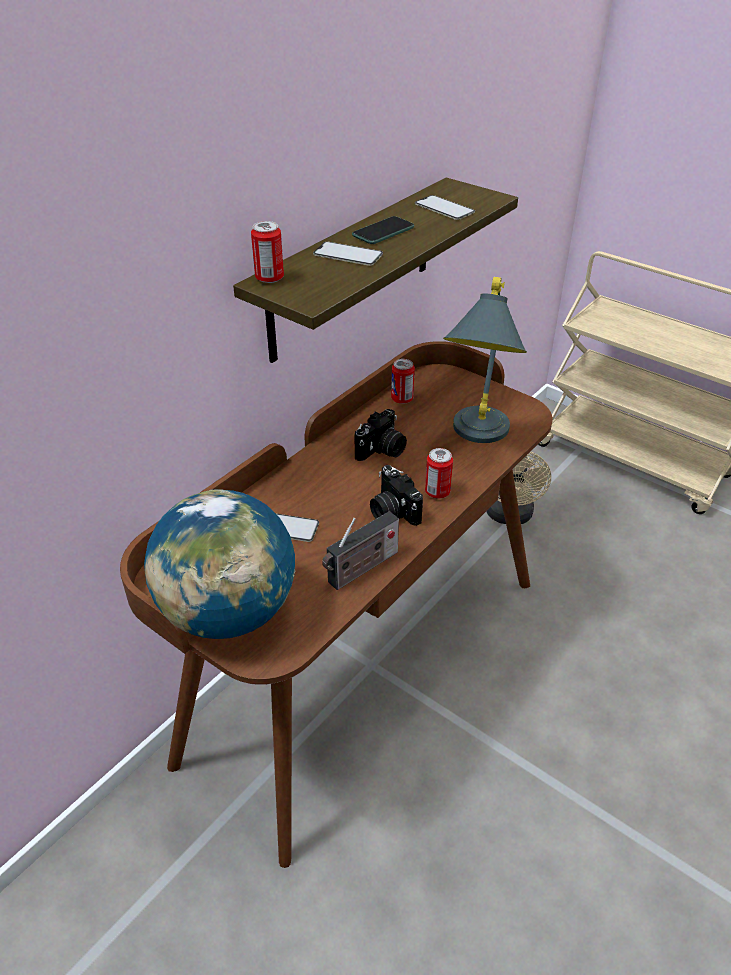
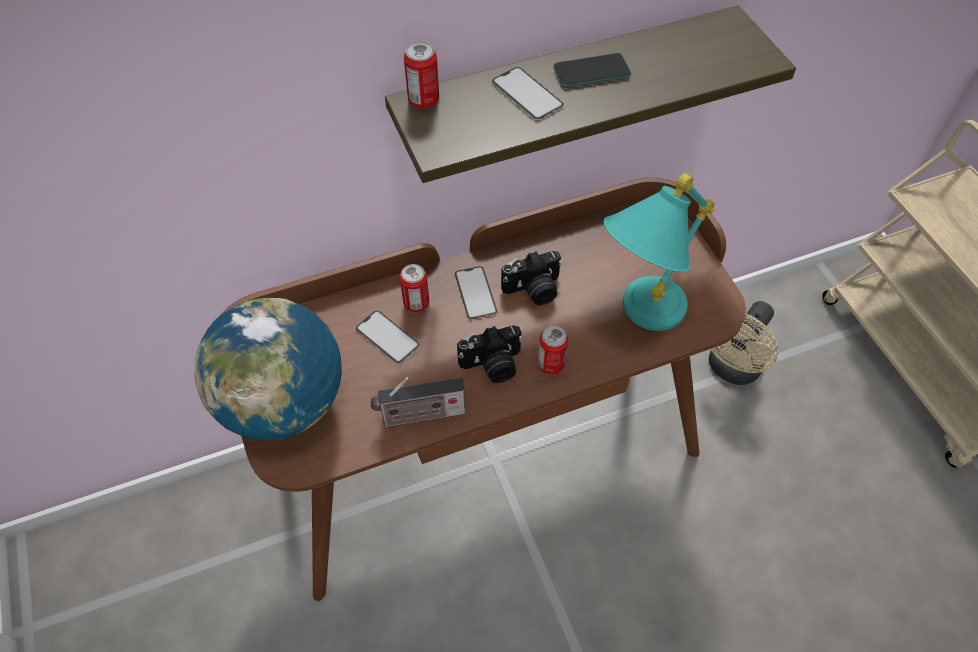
camera: 30 degrees right, 15 degrees up
(392, 511) = (492, 365): camera -> camera turned 105 degrees counterclockwise
(402, 399) = (598, 235): can -> can (416, 303)
(444, 208) = (691, 57): phone -> phone (475, 293)
(475, 438) = (637, 317): grey table lamp -> turquoise table lamp

